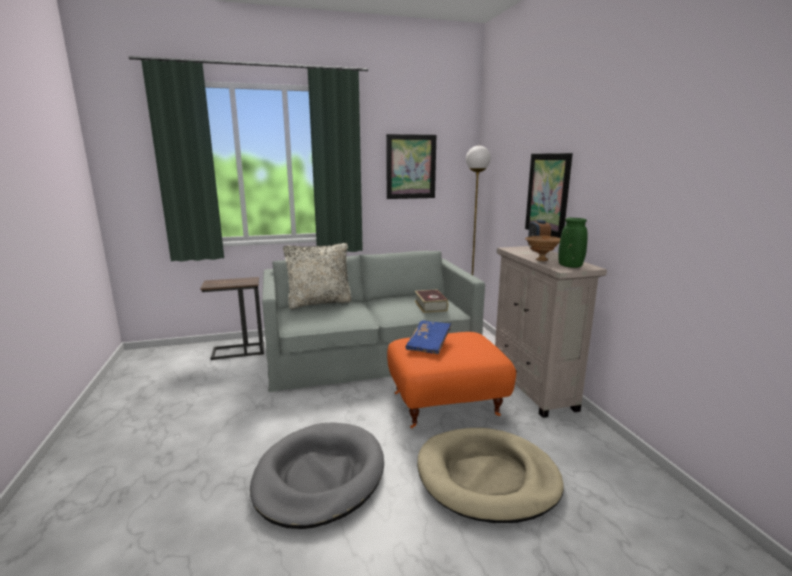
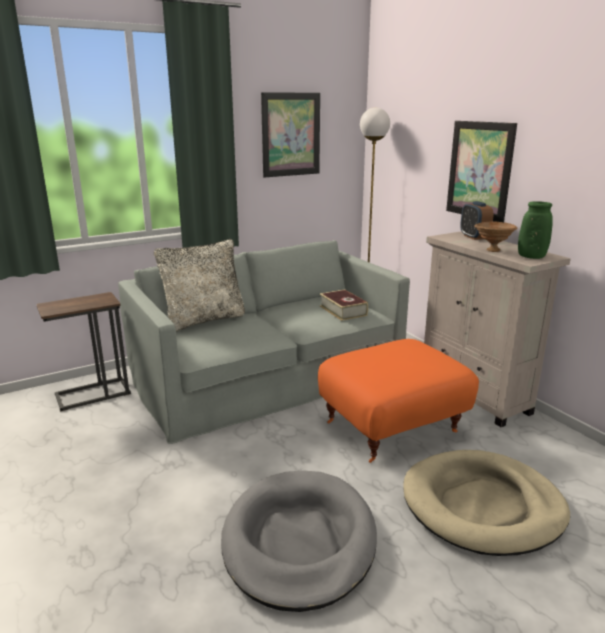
camera: 15 degrees left, 5 degrees up
(429, 344) = (375, 361): blue book -> none

